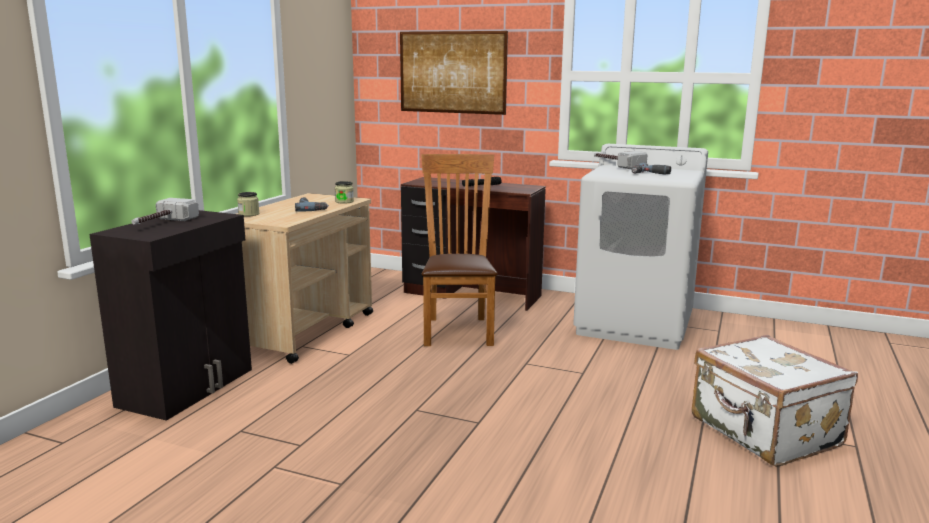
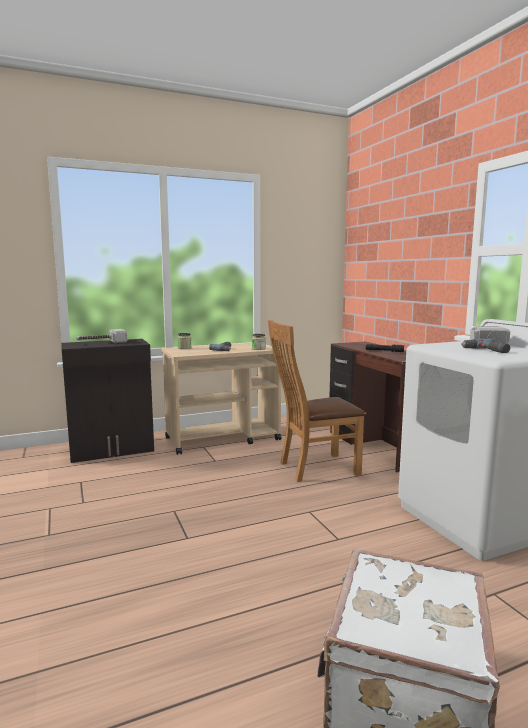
camera: 45 degrees right, 5 degrees down
(452, 72) = (396, 254): picture -> none
(458, 329) = (314, 468): brown chair -> brown chair turned 150 degrees counterclockwise

